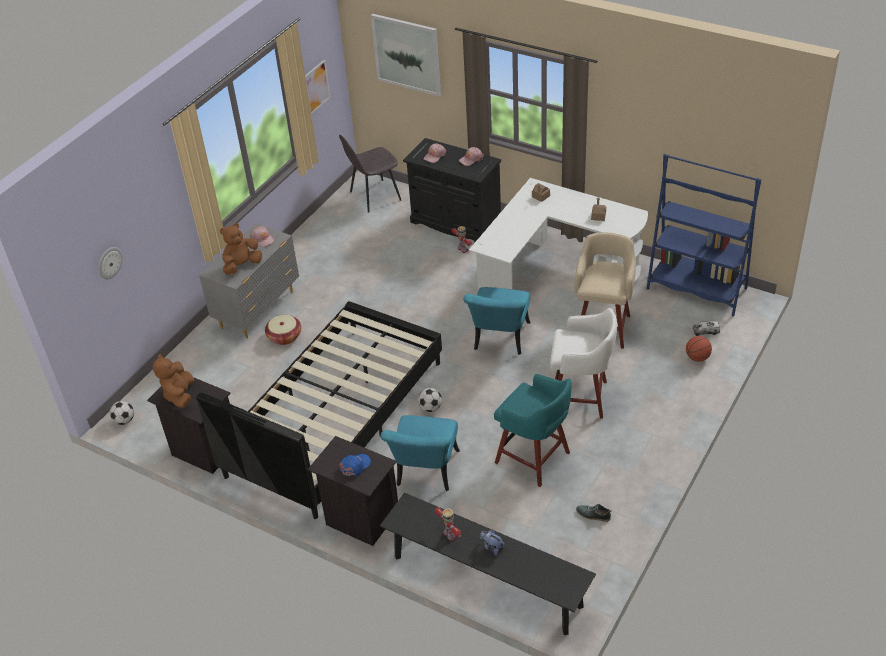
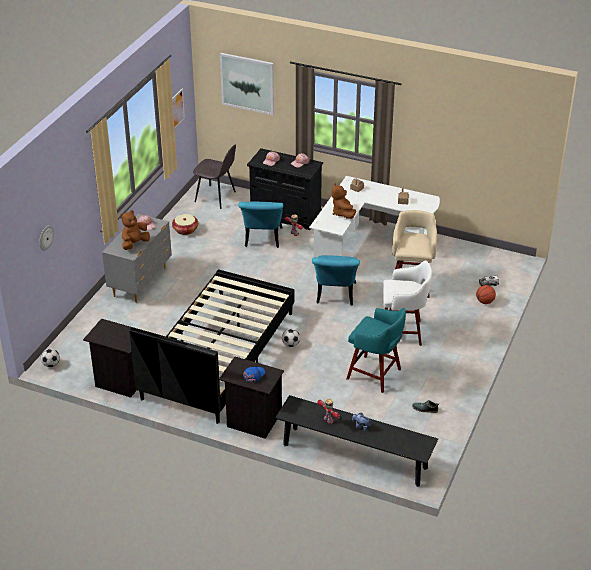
camera: 10 degrees left, 5 degrees down
(180, 395) = (108, 335): brown plush toy -> brown plush toy (342, 213)
(284, 336) = (166, 300): basket -> basket (185, 230)
(374, 196) = (216, 197): grey chair -> grey chair turned 120 degrees counterclockwise
(426, 474) = (296, 389): turquoise chair -> turquoise chair (262, 240)
(696, 289) = (477, 255): blue bookcase -> none

